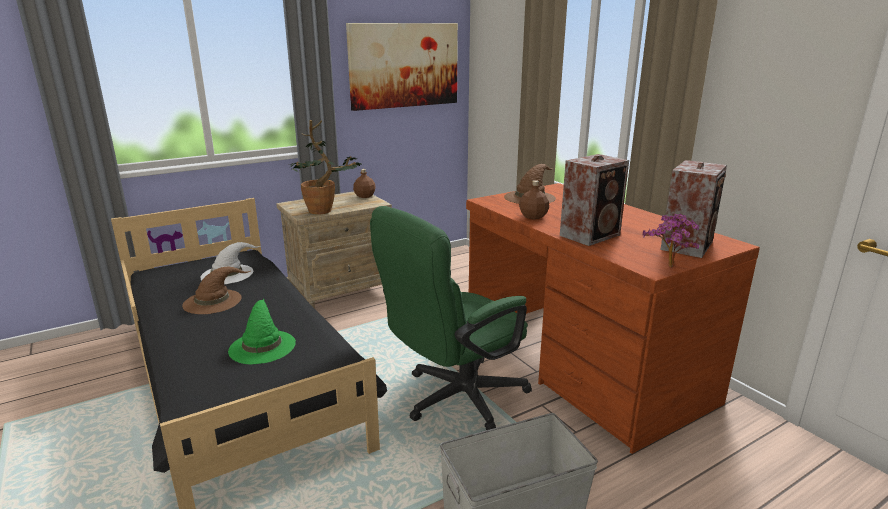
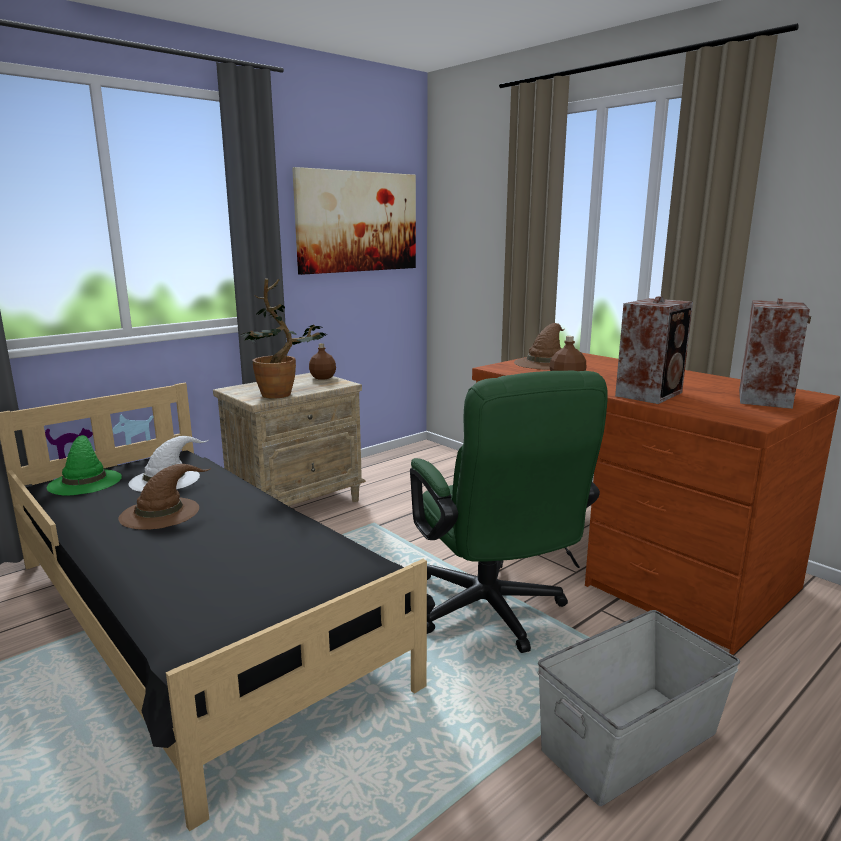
camera: 10 degrees left, 5 degrees down
(262, 346) = (257, 561): green hat -> green hat (84, 481)
(454, 399) = (493, 614): green office chair -> green office chair turned 60 degrees counterclockwise
(668, 268) = (768, 419): potted plant -> none

